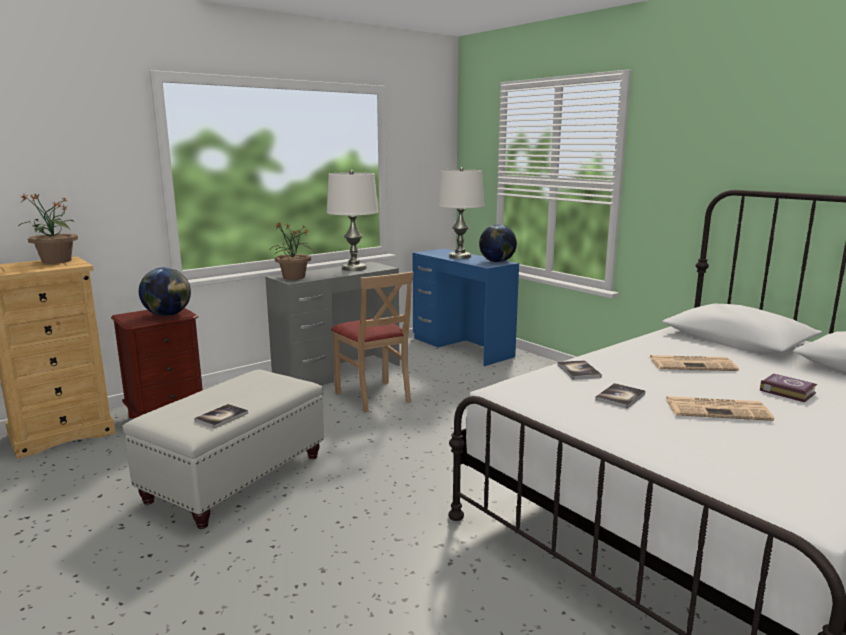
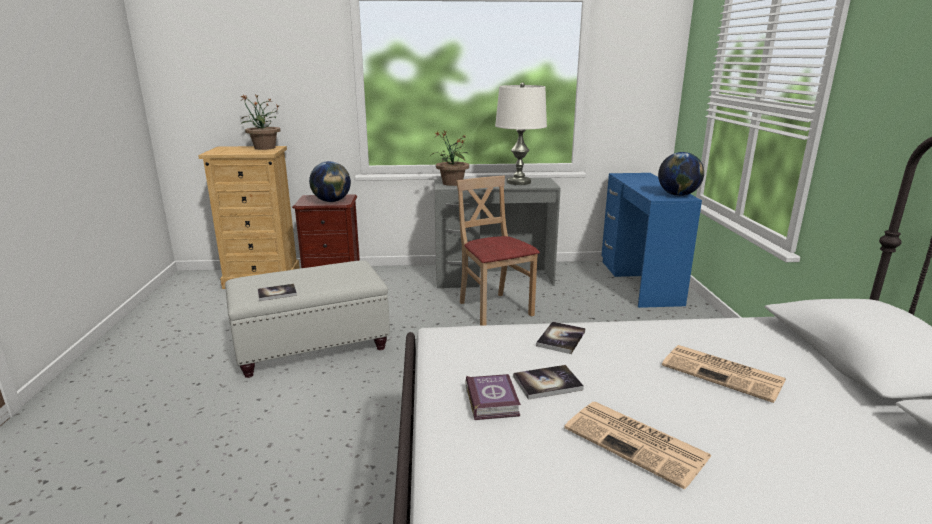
camera: 35 degrees right, 5 degrees up
(374, 396) = (494, 309): beige chair -> beige chair turned 150 degrees clockwise
(460, 256) = (648, 184): white table lamp -> none
(786, 391) = (798, 458): book -> book (492, 400)

